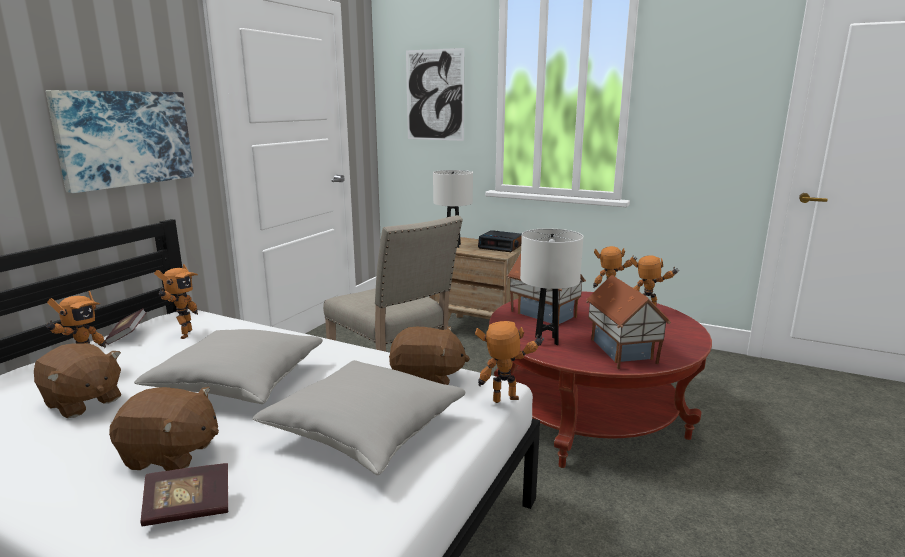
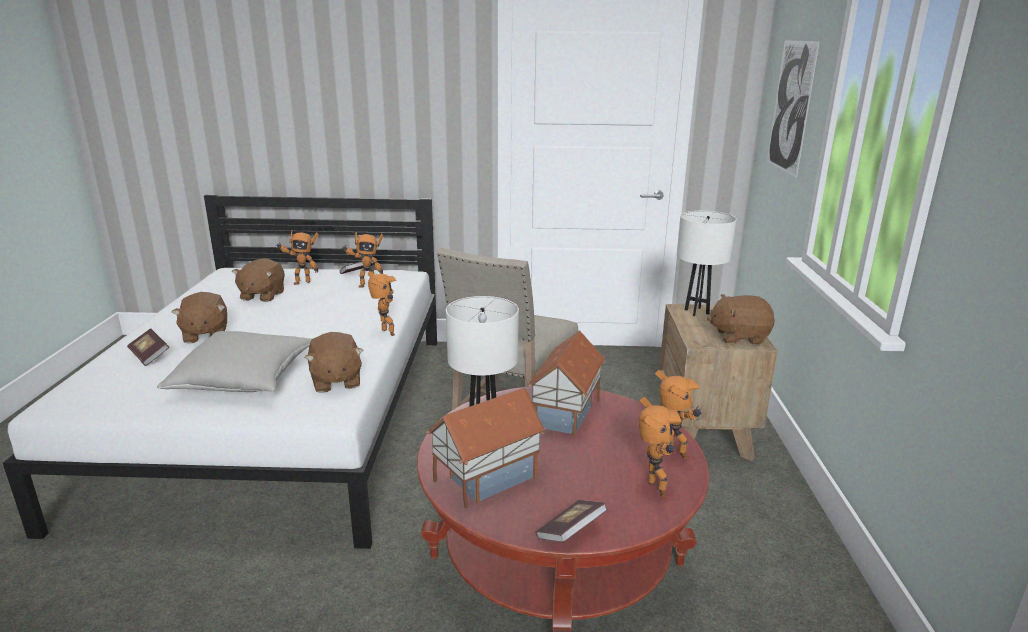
camera: 65 degrees right, 5 degrees up
(125, 138) = (404, 129): picture -> none
(239, 382) = (301, 323): grey pillow -> none
(502, 246) = (739, 336): alarm clock -> brown plush toy
(507, 402) = (304, 423): toy robot -> toy robot (386, 333)
(691, 339) = (571, 532): none -> book

